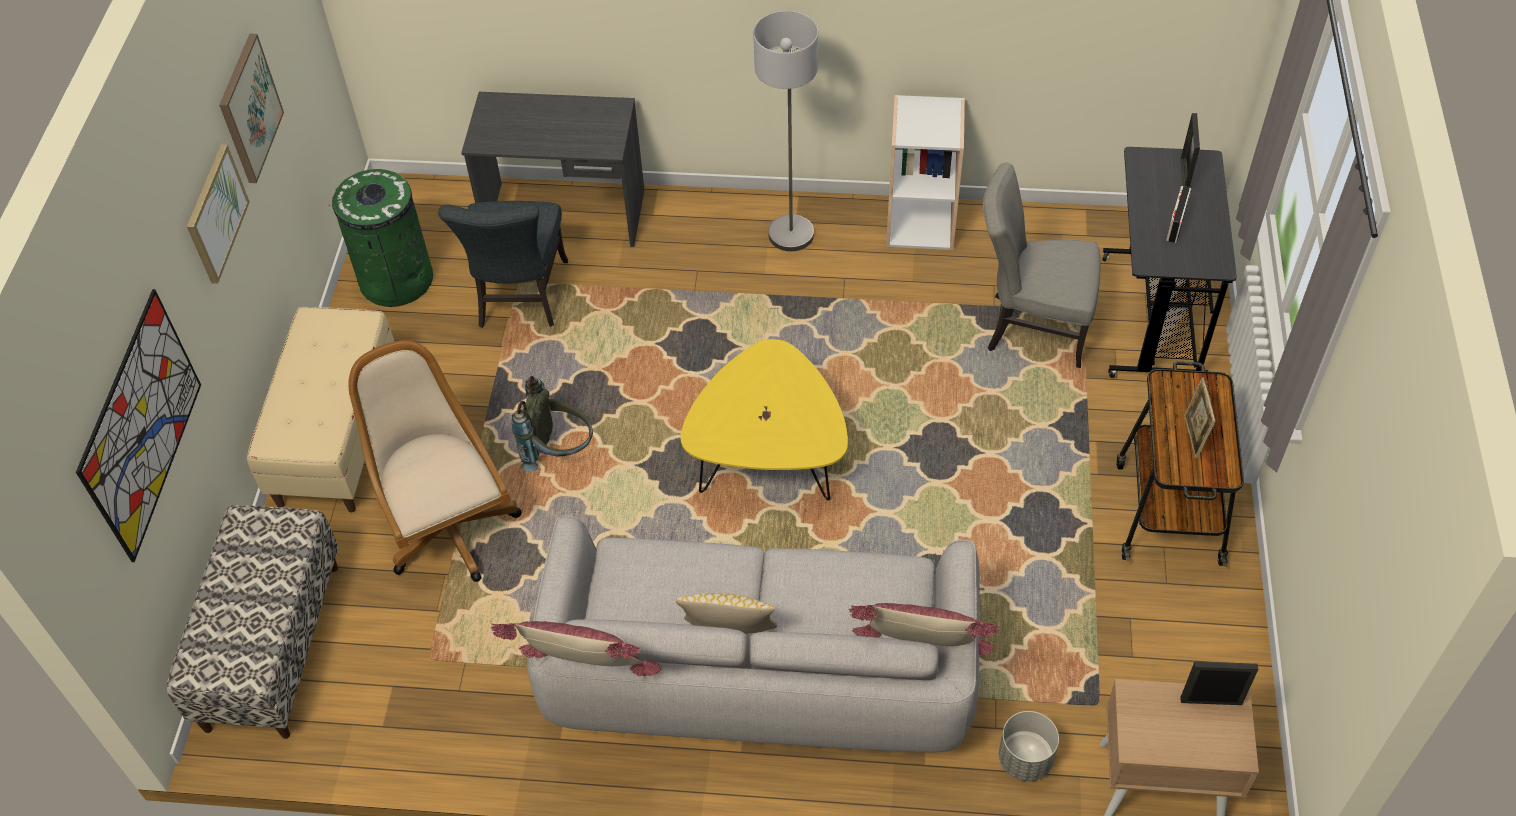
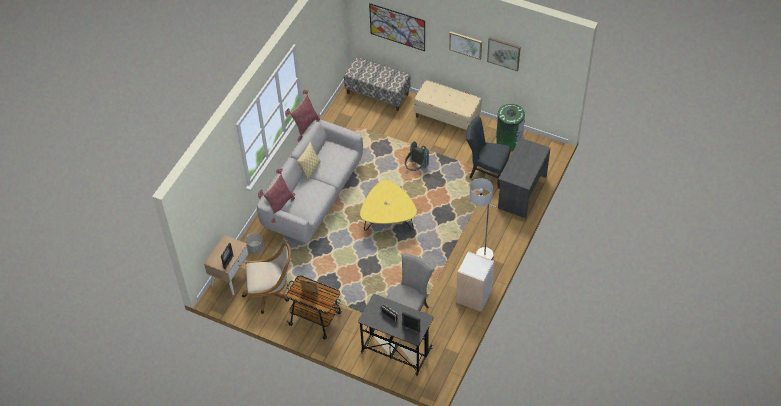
camera: 110 degrees right, 0 degrees up
(446, 521) = (402, 137): office chair -> office chair (270, 292)

